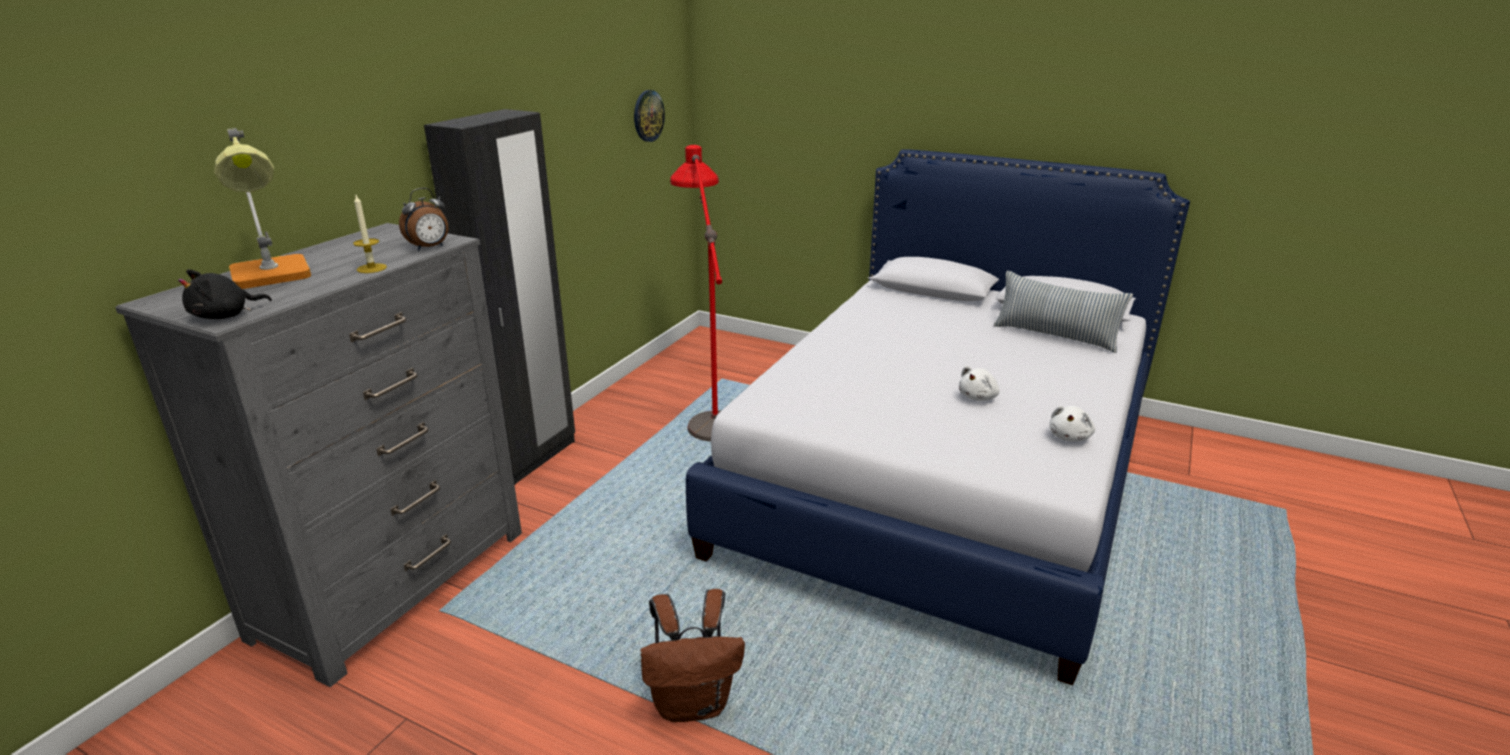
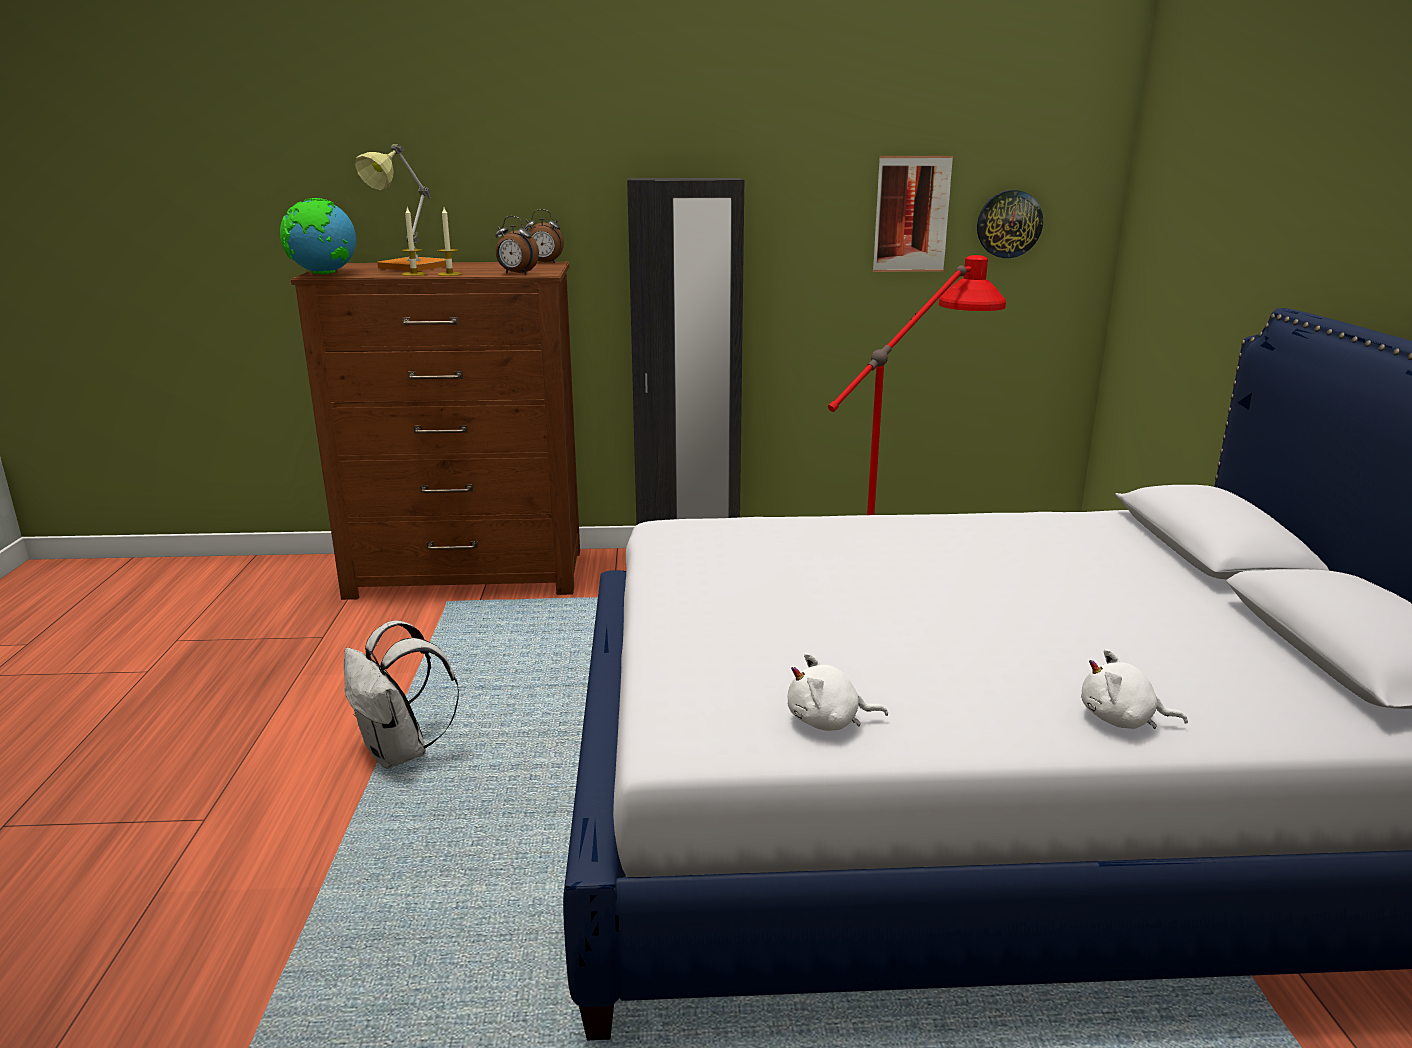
camera: 60 degrees right, 5 degrees down
(225, 316) = (323, 274): black plush toy -> globe
(334, 280) = (414, 274): none -> candle
(380, 230) = (544, 263): none -> alarm clock
(395, 582) = (467, 574): grey dresser -> brown dresser
(602, 119) = (911, 214): none -> picture
(693, 703) = (400, 752): brown backpack -> white backpack
(979, 397) = (870, 638): white plush toy -> white plush toy (1122, 720)
(1055, 336) = (1211, 663): pillow -> none

